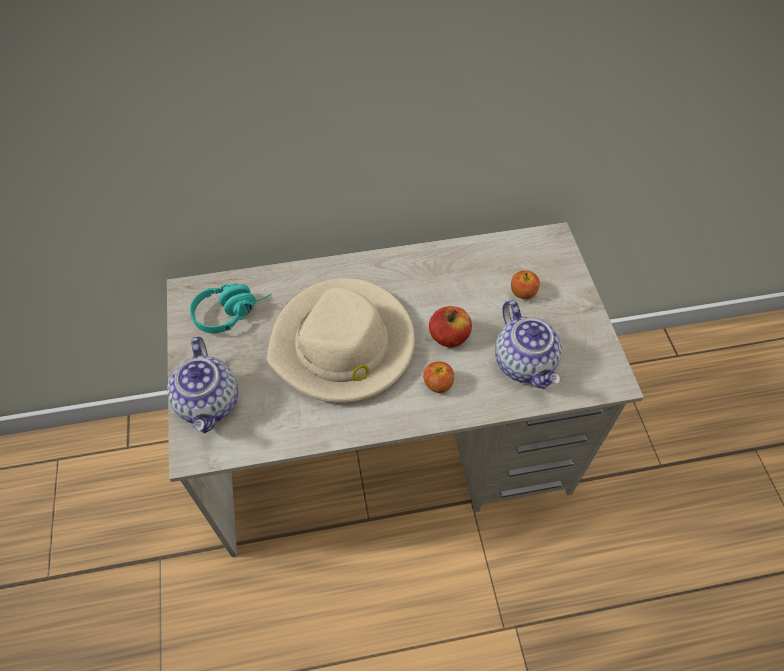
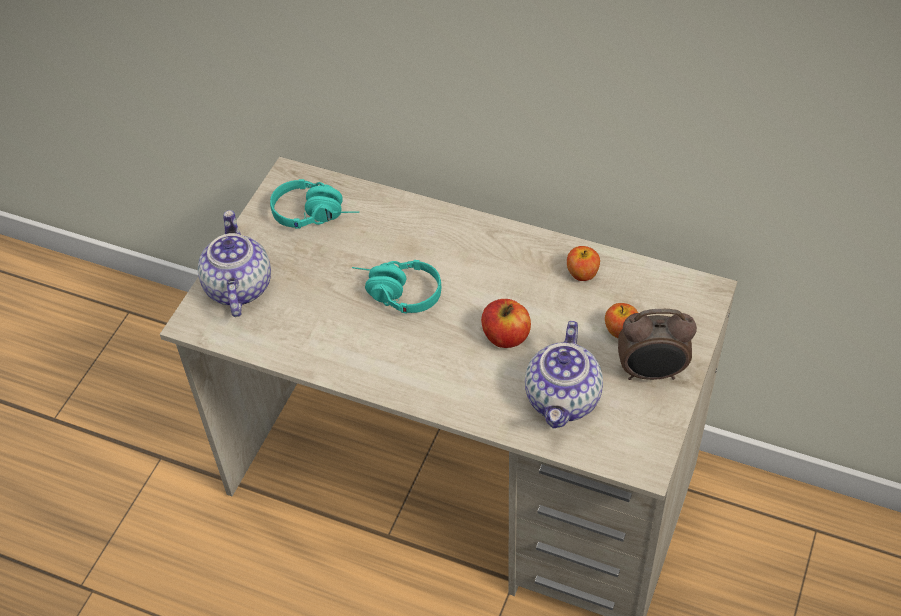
camera: 35 degrees right, 5 degrees down
(210, 403) = (237, 287): teapot -> teapot turned 150 degrees clockwise
(343, 345) = (395, 294): beige hat -> turquoise headphones
(437, 384) = (457, 375): apple -> apple (582, 273)
(566, 313) = (651, 373): none -> alarm clock

